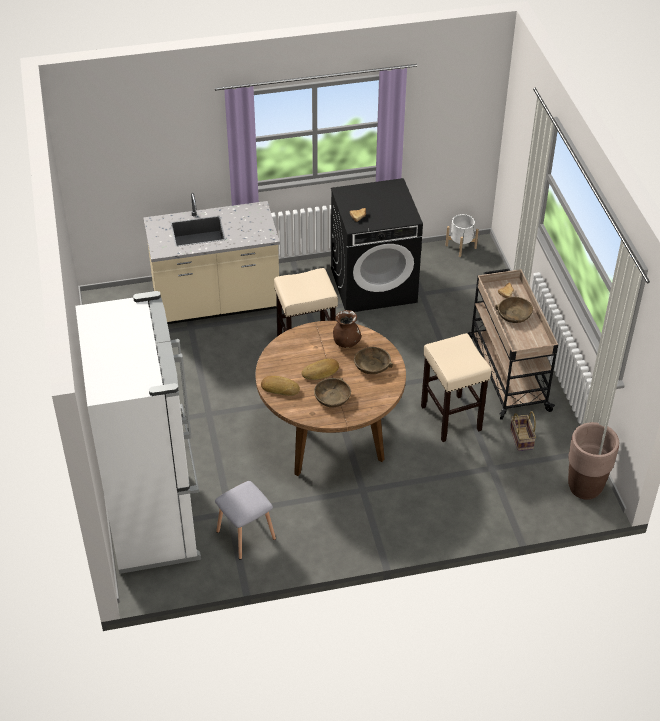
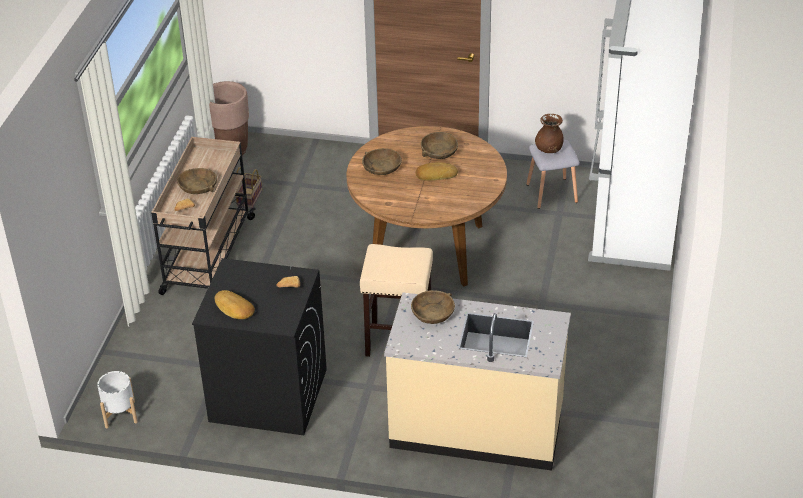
camera: 155 degrees left, 5 degrees down
(249, 233) = (433, 313): none -> brown bowl
(280, 388) = (484, 171): bread -> bread (234, 308)
(346, 342) = (392, 193): brown vase -> brown vase (549, 150)
(451, 418) = (299, 231): beige stool -> none

